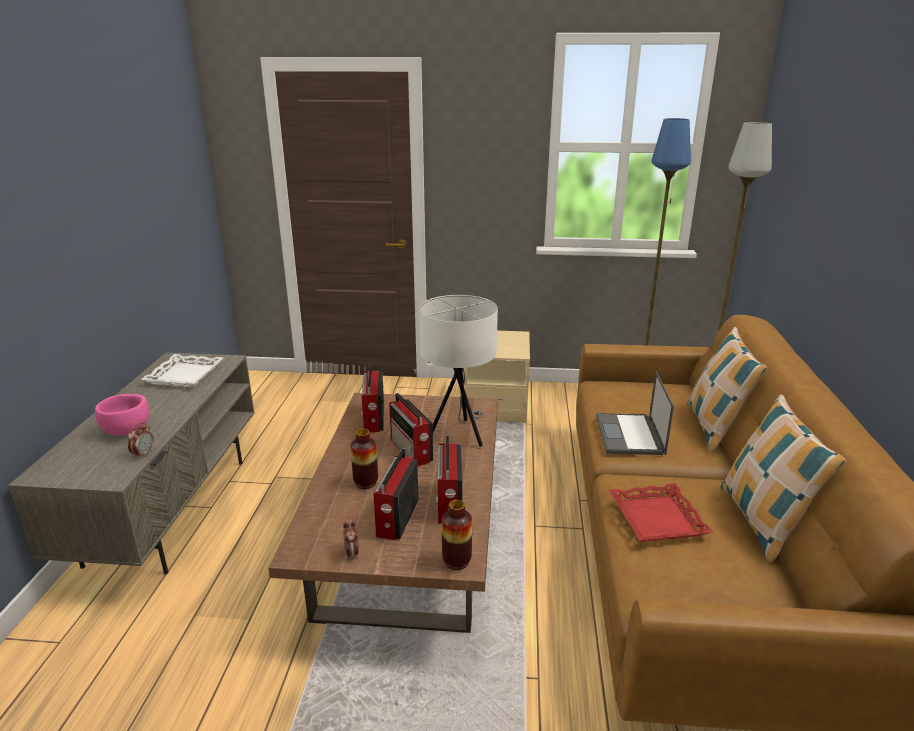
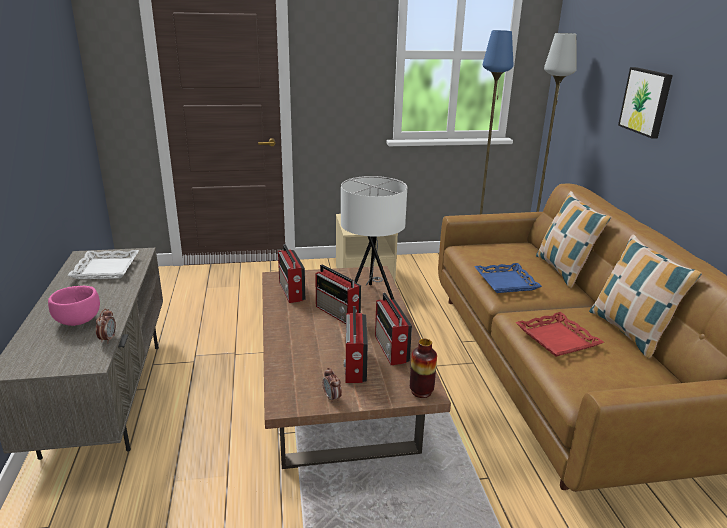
camera: 15 degrees left, 0 degrees up
(366, 483) = (313, 342): vase -> none
(630, 435) = (506, 282): laptop -> blue tray
(839, 217) = (646, 101): none -> picture

